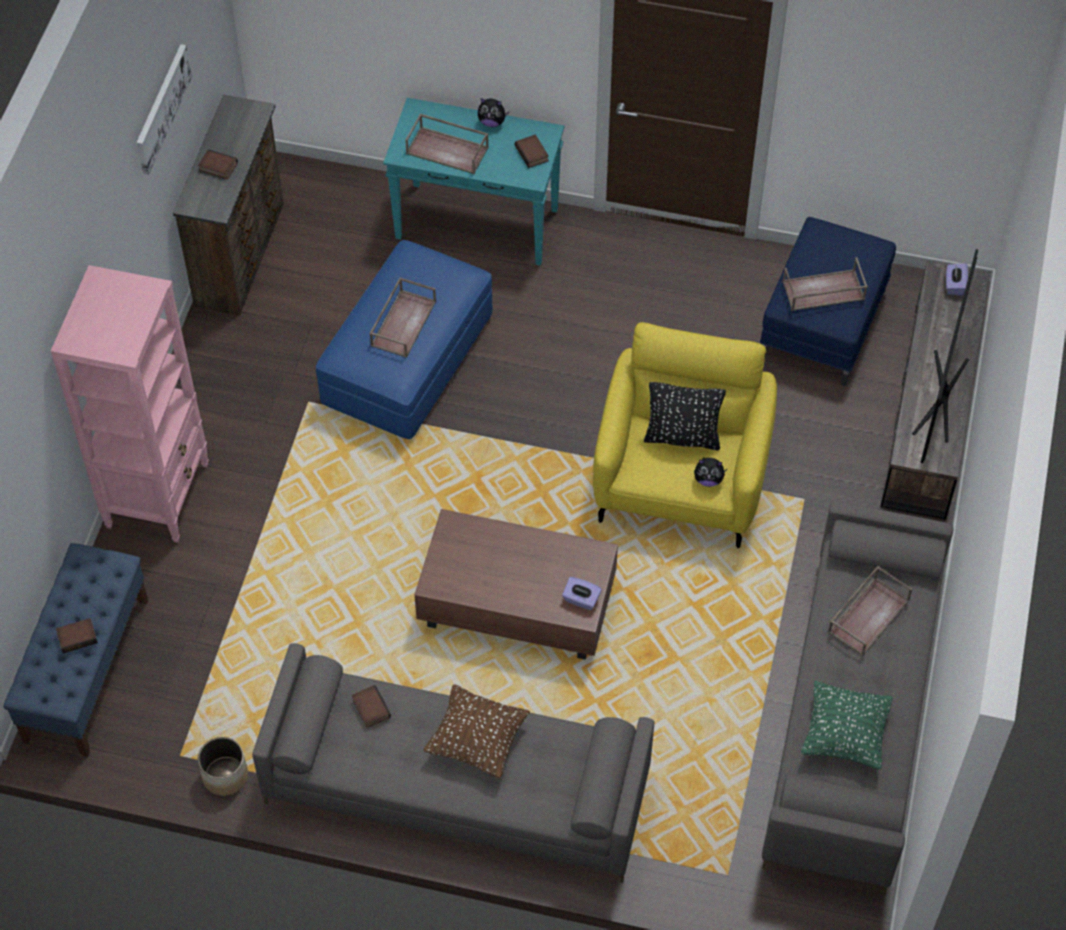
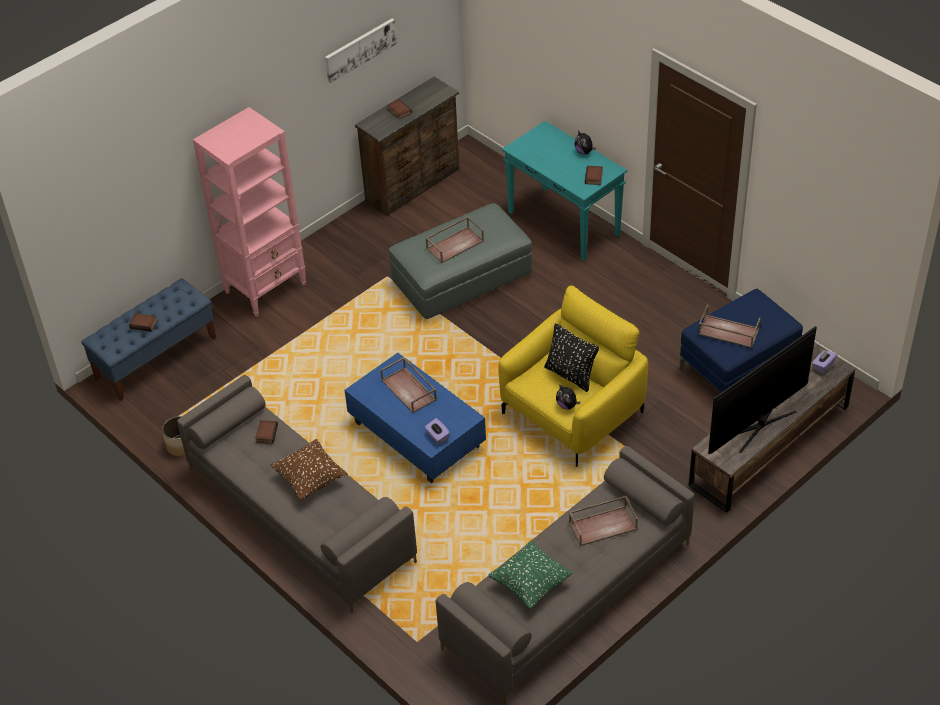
camera: 35 degrees right, 10 degrees down
(408, 360) = (462, 279): blue ottoman -> grey ottoman
(448, 150) = (545, 156): brown tray -> brown tray (409, 390)
(515, 603) = (416, 434): brown coffee table -> blue coffee table

